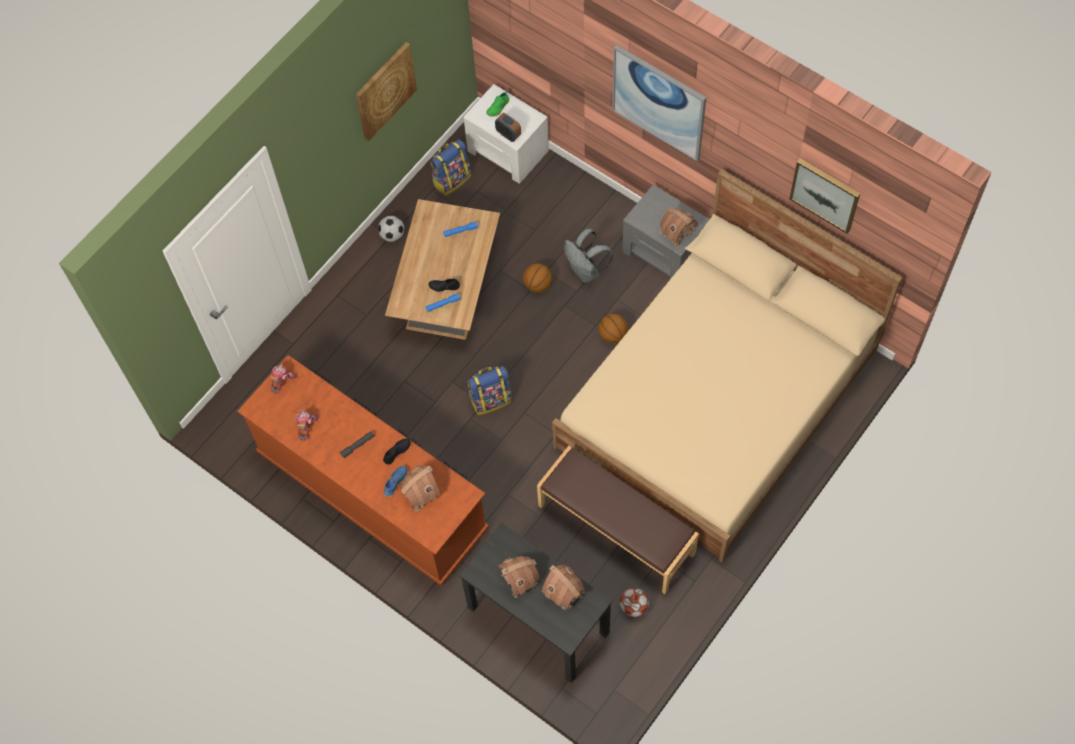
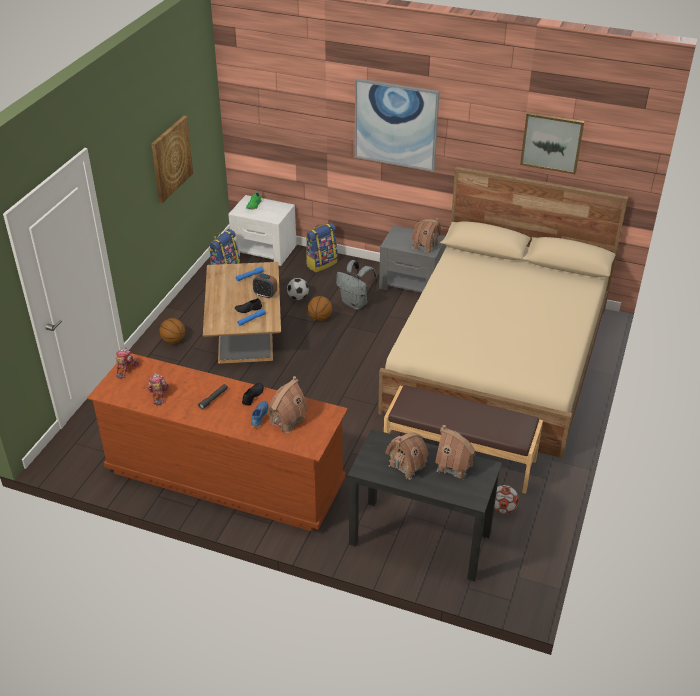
camera: 20 degrees left, 25 degrees down
(392, 235) = (187, 310): football -> football (298, 297)
(491, 399) = (310, 393): backpack -> backpack (321, 264)
(508, 134) = (268, 217): alarm clock -> alarm clock (265, 295)
(613, 335) = (395, 336): basketball -> basketball (173, 340)

